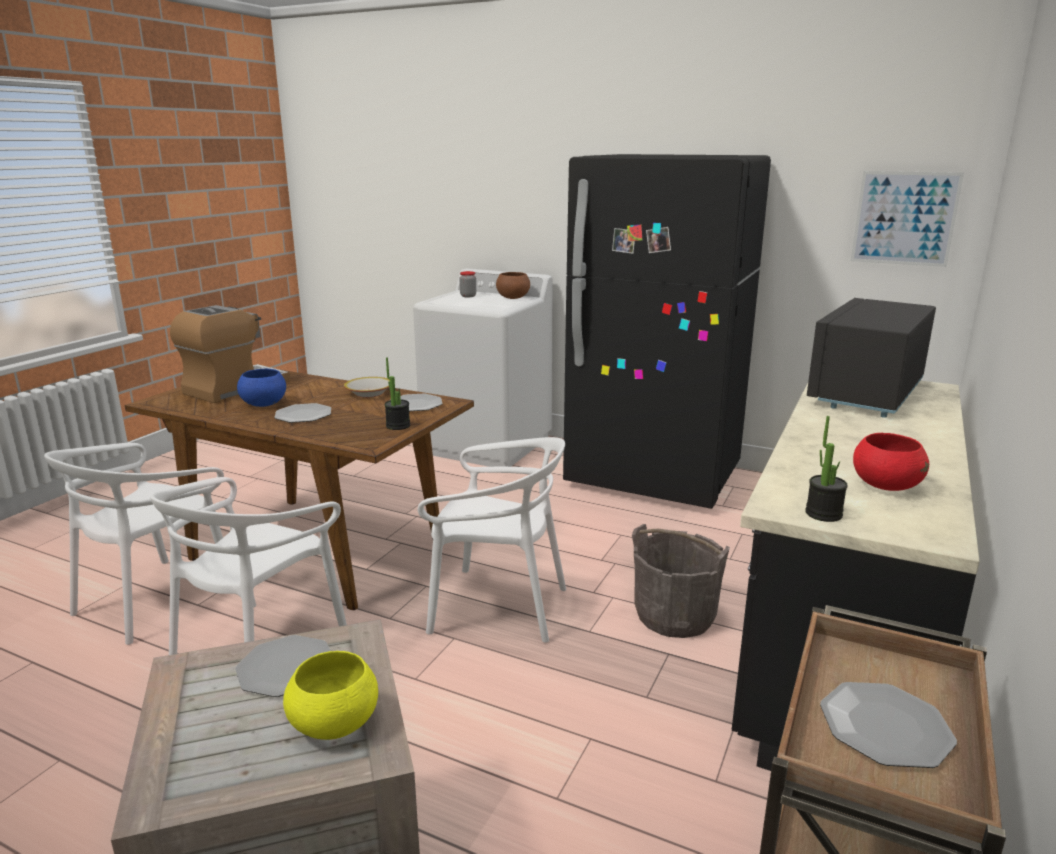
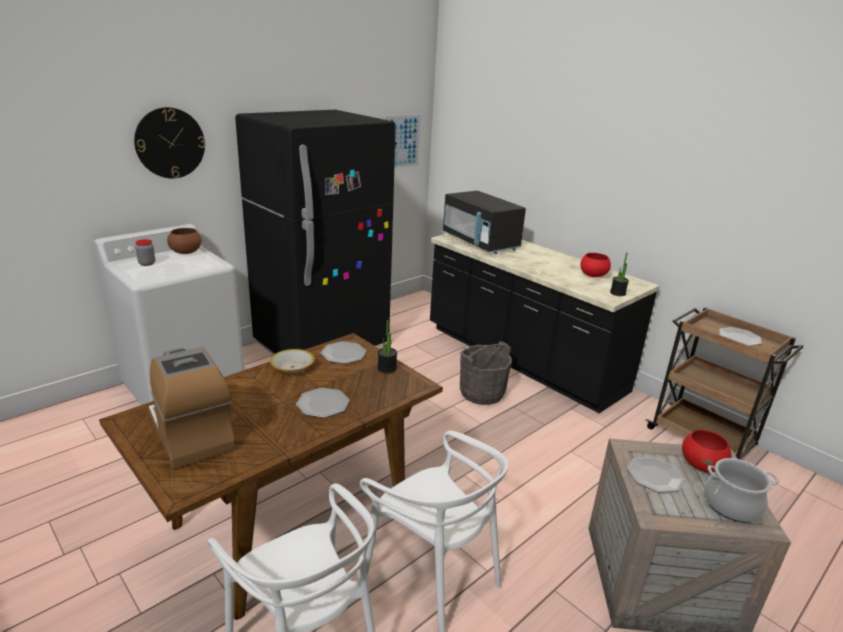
camera: 70 degrees left, 5 degrees up
(216, 759) = (731, 505): none -> cooking pot
(264, 404) = (270, 421): blue bowl -> none
(335, 724) = (702, 465): yellow bowl -> red bowl
(498, 607) = (439, 448): white chair -> none
(545, 183) = (170, 143): none -> wall clock

